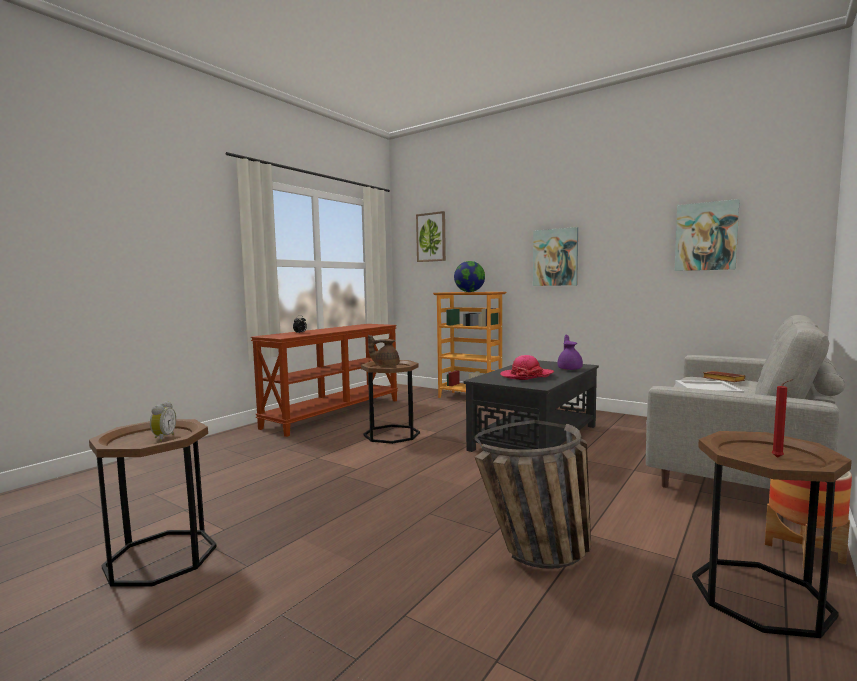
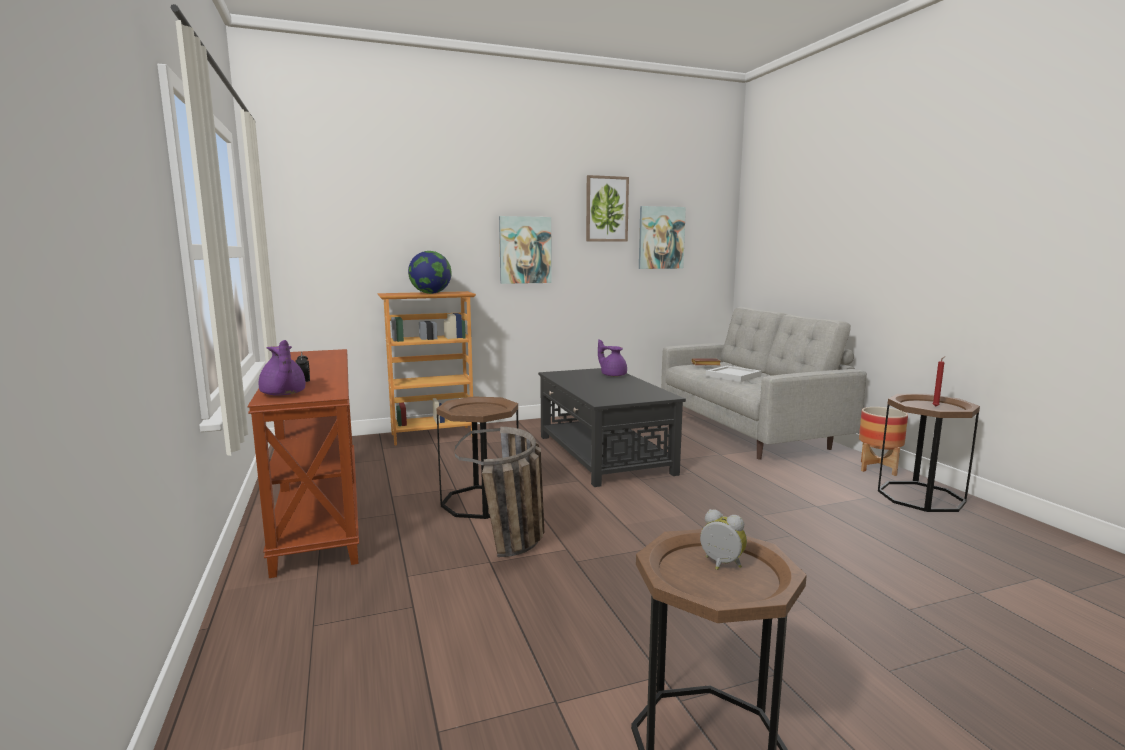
camera: 55 degrees left, 5 degrees up
(275, 335) = (283, 394): none -> purple teapot
(385, 366) = (475, 410): brown teapot -> none
(431, 237) = (334, 209): picture -> picture (606, 209)
(526, 376) = (616, 389): hat -> none
(538, 557) = (843, 533): basket -> basket (512, 547)

